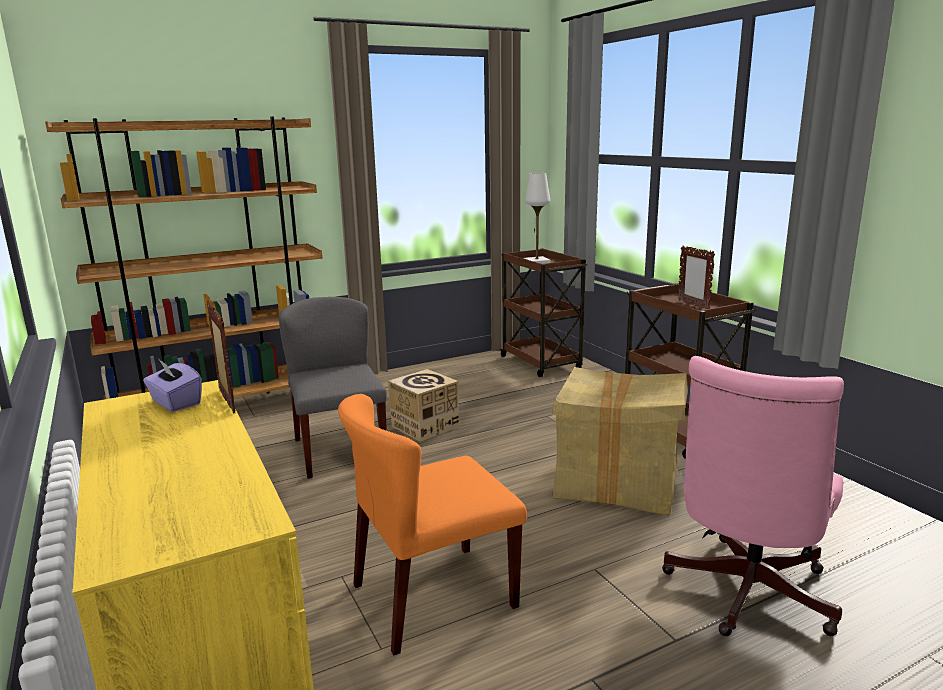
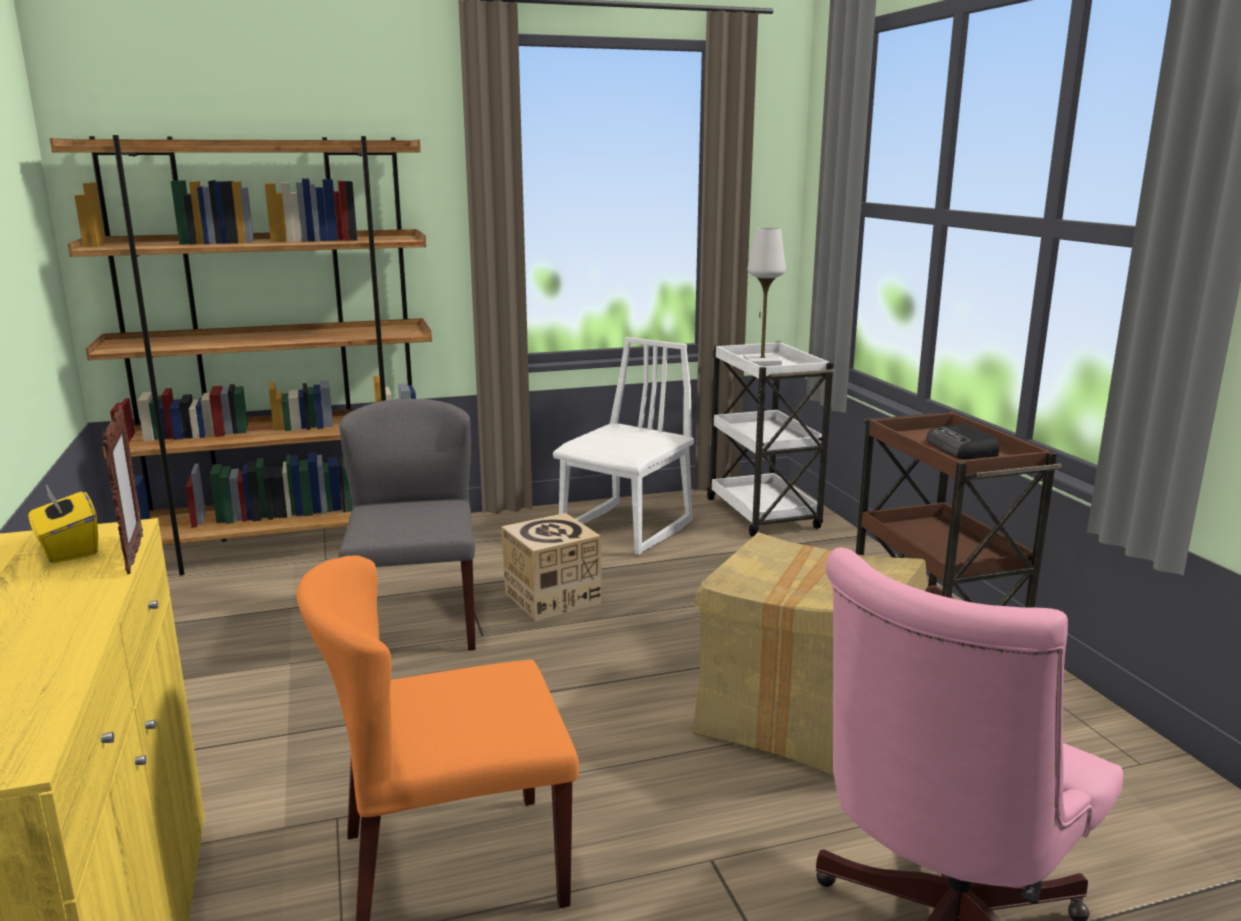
camera: 10 degrees right, 0 degrees up
(175, 403) = (68, 549): purple tissue box -> yellow tissue box
(456, 379) = (627, 529): none -> white chair
(541, 363) = (763, 515): brown cart -> white cart
(693, 305) = (962, 449): picture frame -> radio

